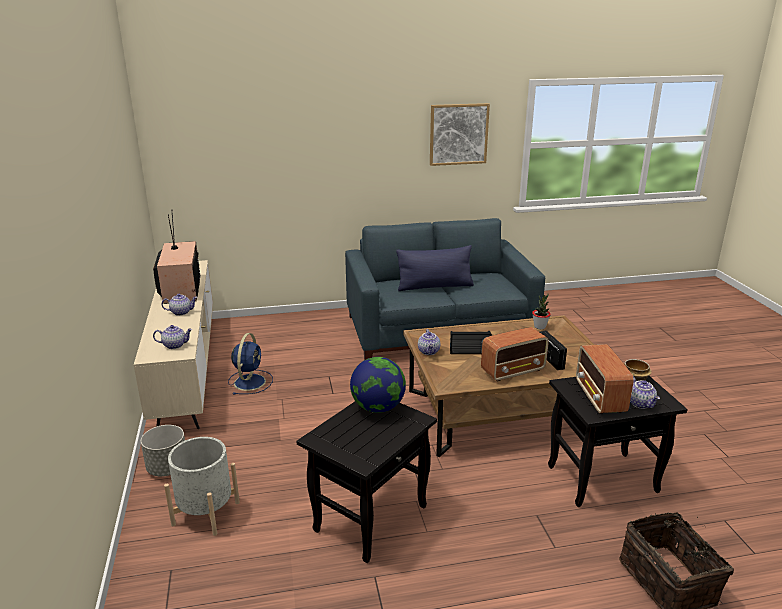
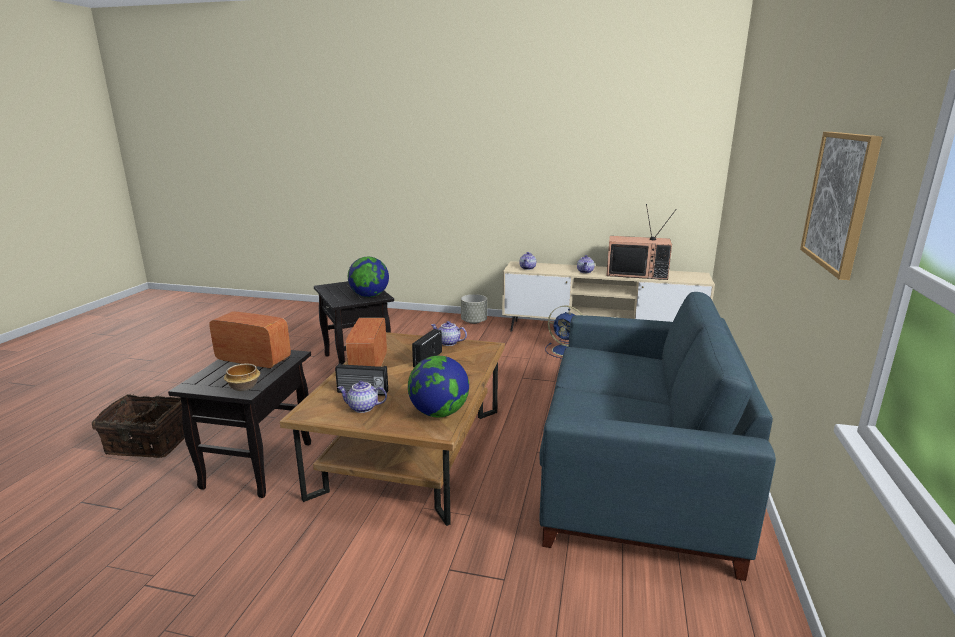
camera: 115 degrees right, 5 degrees down
(206, 513) = (420, 327): grey planter -> none
(435, 286) = (619, 384): blue pillow -> none
(540, 327) = (439, 413): potted plant -> globe
(641, 404) = (214, 373): teapot -> teapot (362, 408)

